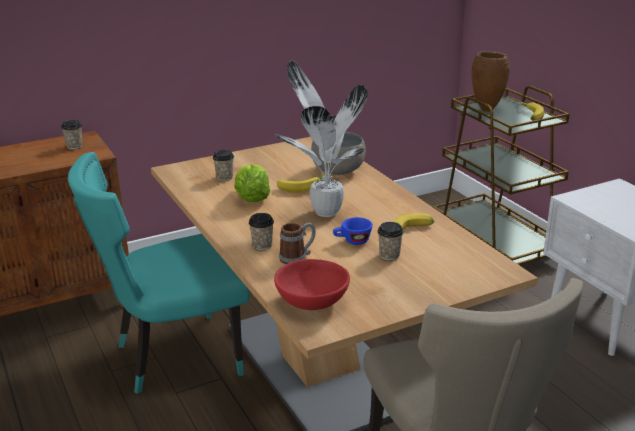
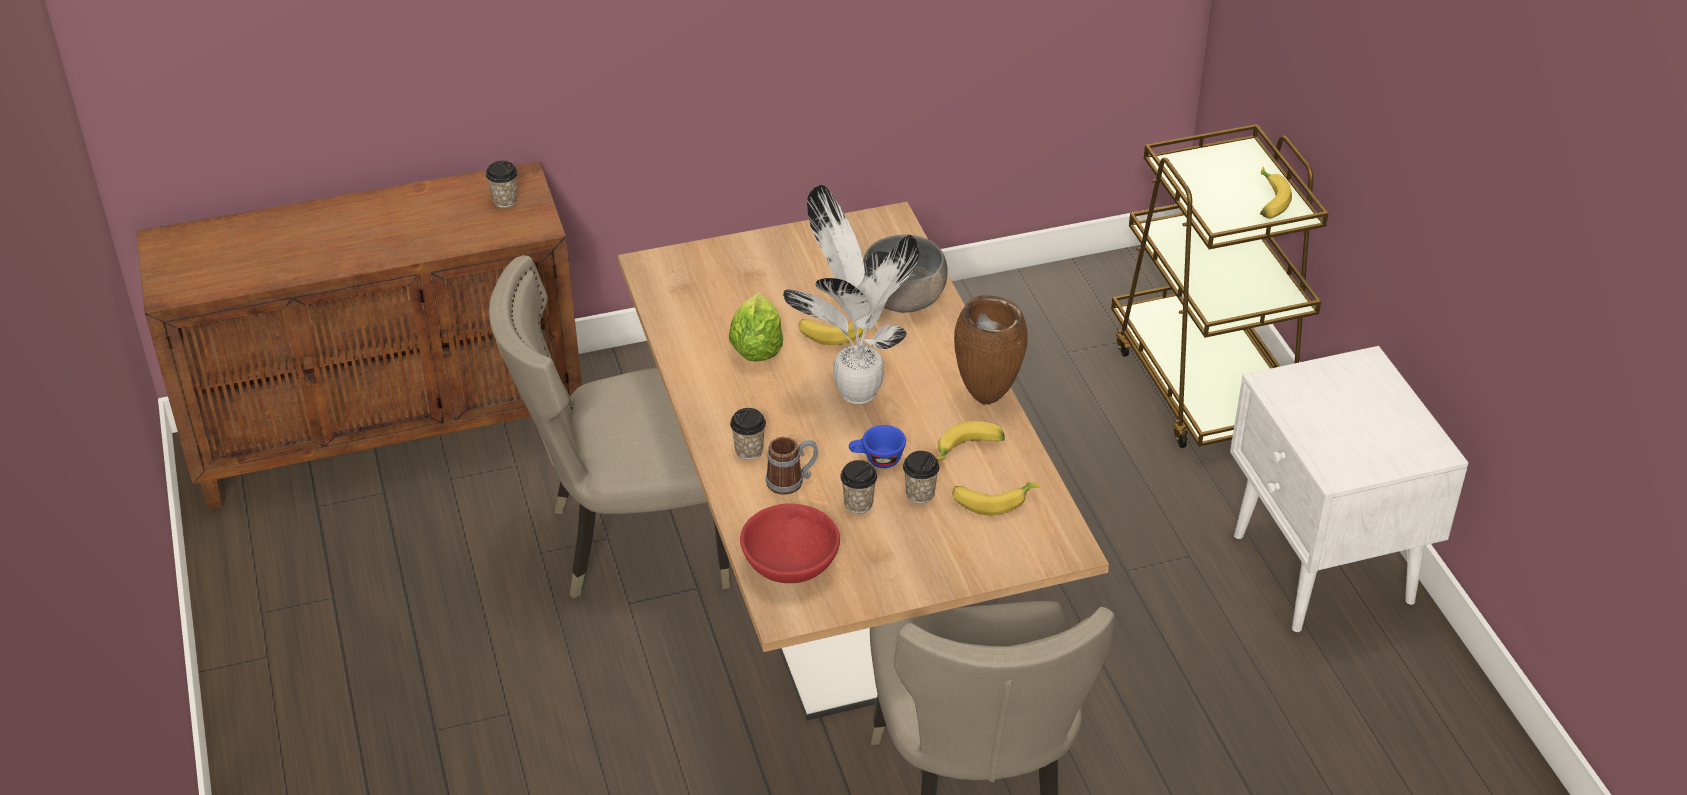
camera: 10 degrees right, 15 degrees up
(173, 357) = (632, 541): turquoise chair -> beige chair
(224, 177) = (725, 294): cup -> cup (858, 504)
(440, 253) = (992, 499): none -> banana
(487, 110) = (1202, 175): brown vase -> brown vase (988, 398)

